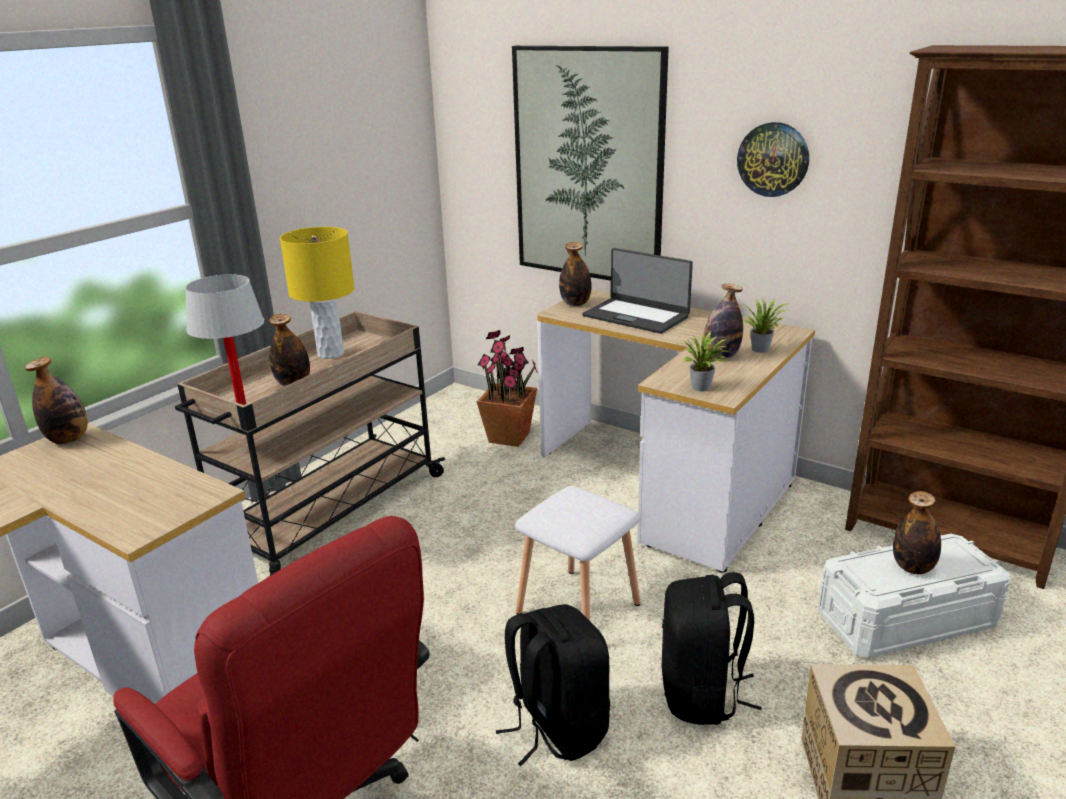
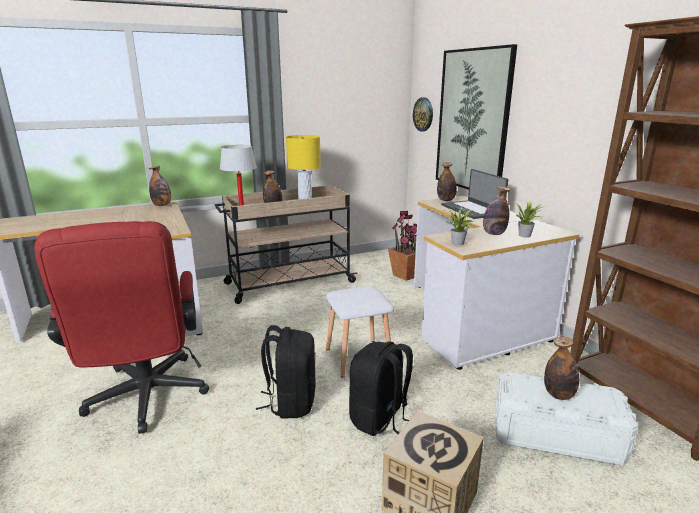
camera: 30 degrees right, 5 degrees down
(773, 159) = (566, 115): wall clock -> wall clock (423, 114)

